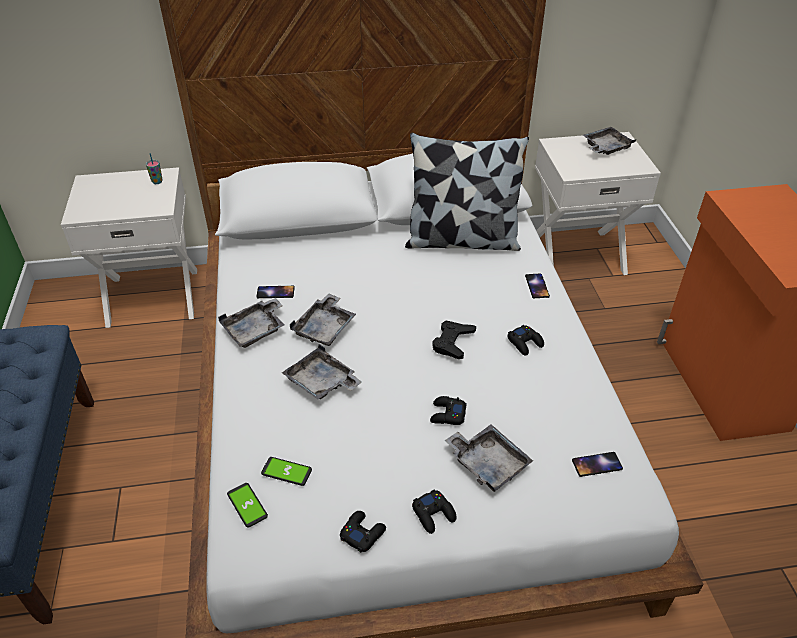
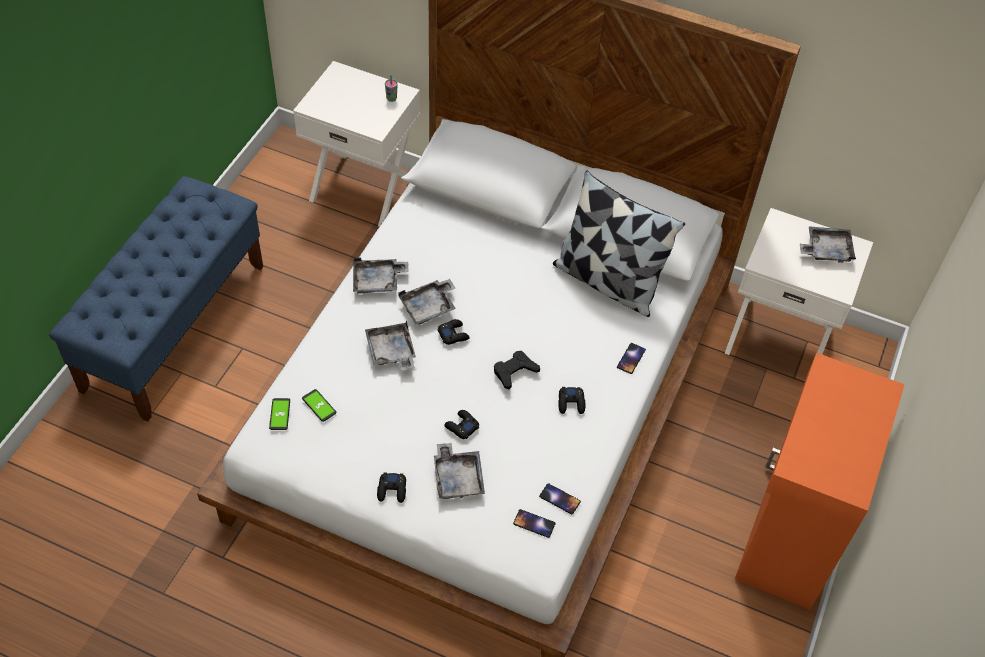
camera: 30 degrees right, 10 degrees up
(275, 292) = (417, 254): phone -> phone (559, 499)
(362, 533) = (337, 475): black game controller -> black game controller (453, 334)

